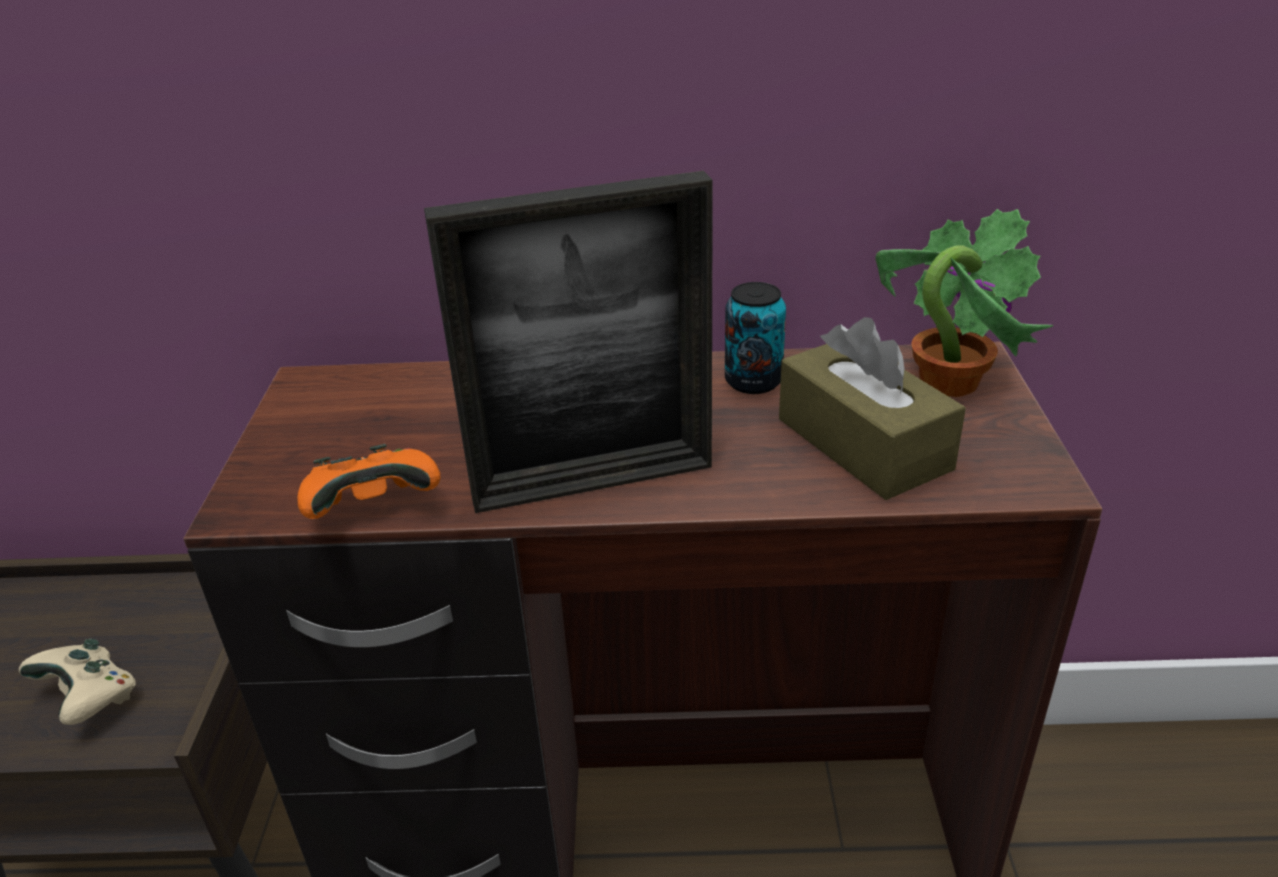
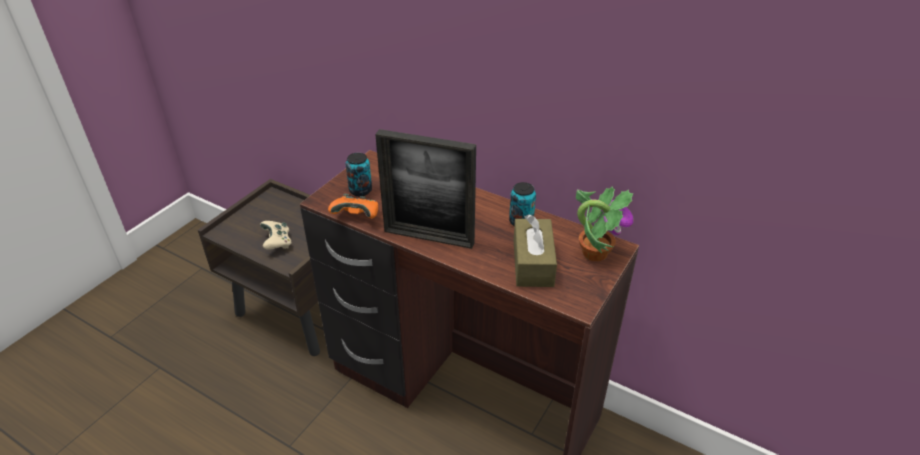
camera: 30 degrees right, 5 degrees up
(332, 451) = (360, 190): none -> can

